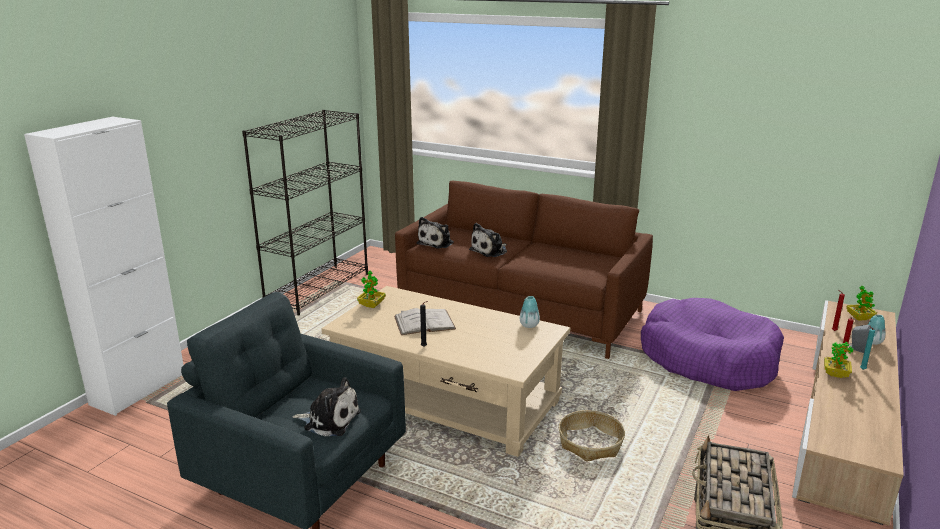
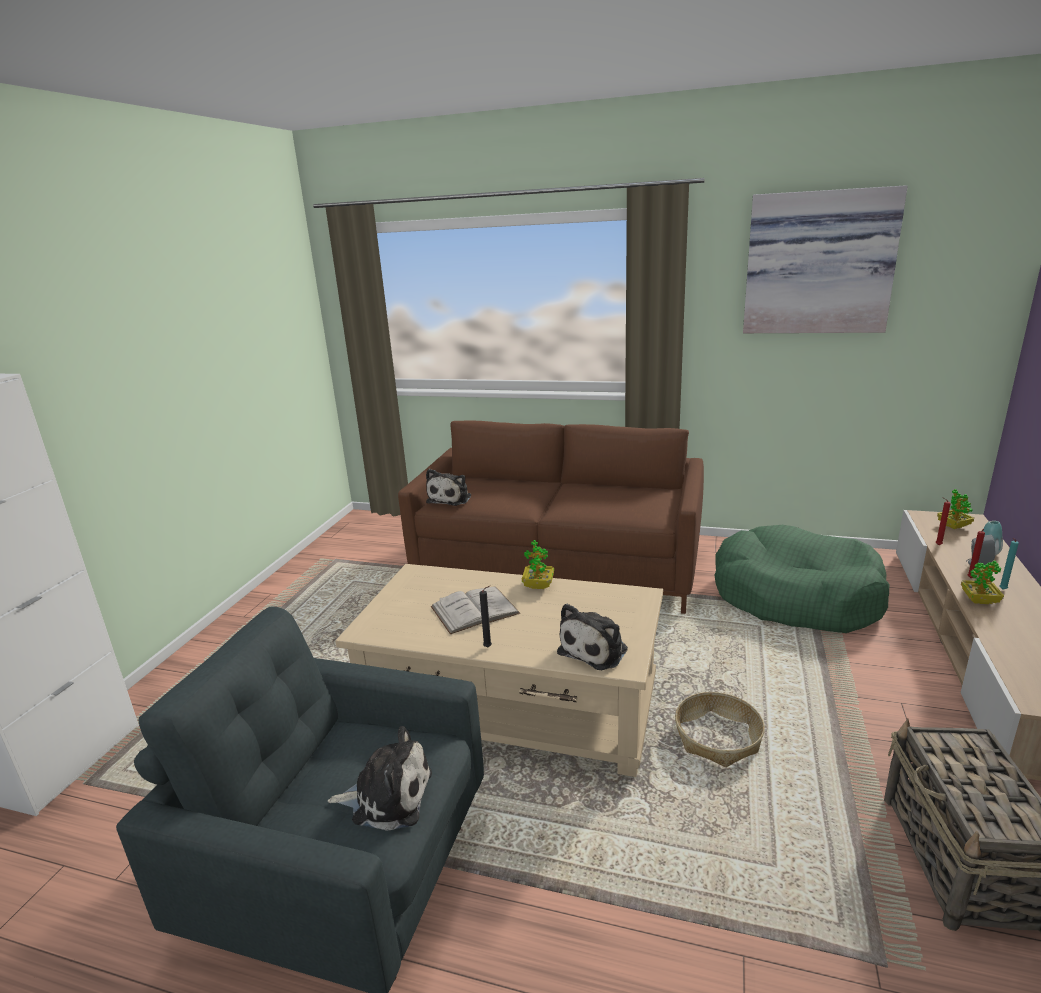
camera: 10 degrees left, 0 degrees up
(318, 289) = (302, 573): black bookcase -> none
(372, 305) = (395, 594): potted plant -> potted plant (538, 585)
(490, 251) = (520, 500): plush toy -> plush toy (596, 649)
(529, 325) = (611, 593): vase -> none
(708, 359) = (795, 596): purple dog bed -> green dog bed
(763, 79) = (818, 263): none -> picture

